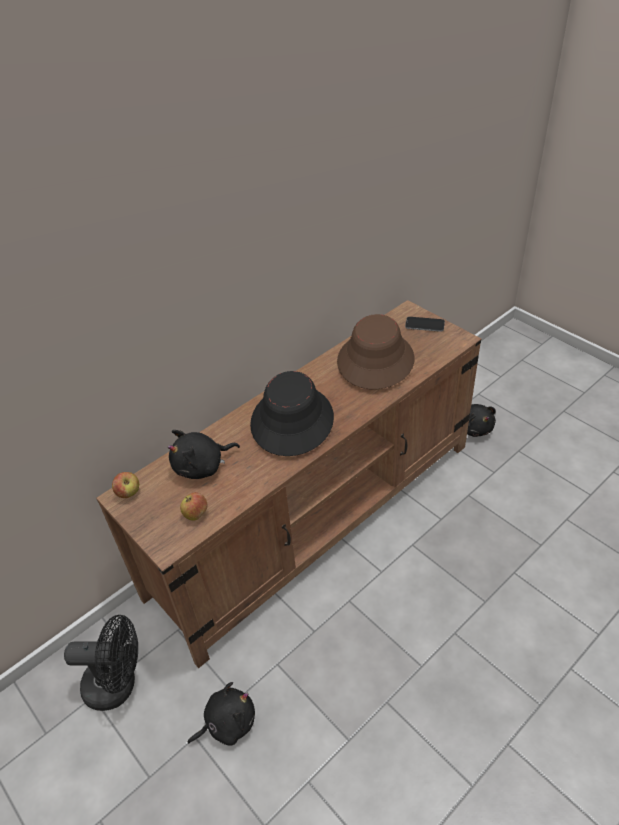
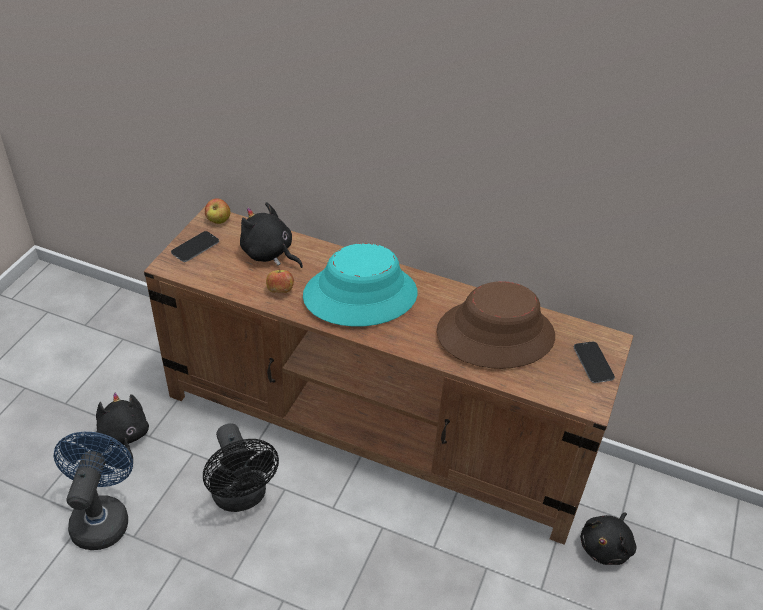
camera: 60 degrees right, 0 degrees up
(118, 685) = (137, 350): black fan -> black fan (242, 497)
(156, 519) = (195, 247): none -> phone
(196, 514) = (211, 269): apple -> apple (280, 291)
(227, 723) = (124, 437): black plush toy -> black plush toy turned 150 degrees counterclockwise
(291, 421) = (360, 295): black hat -> turquoise hat
(314, 765) = (102, 516): none -> blue fan

